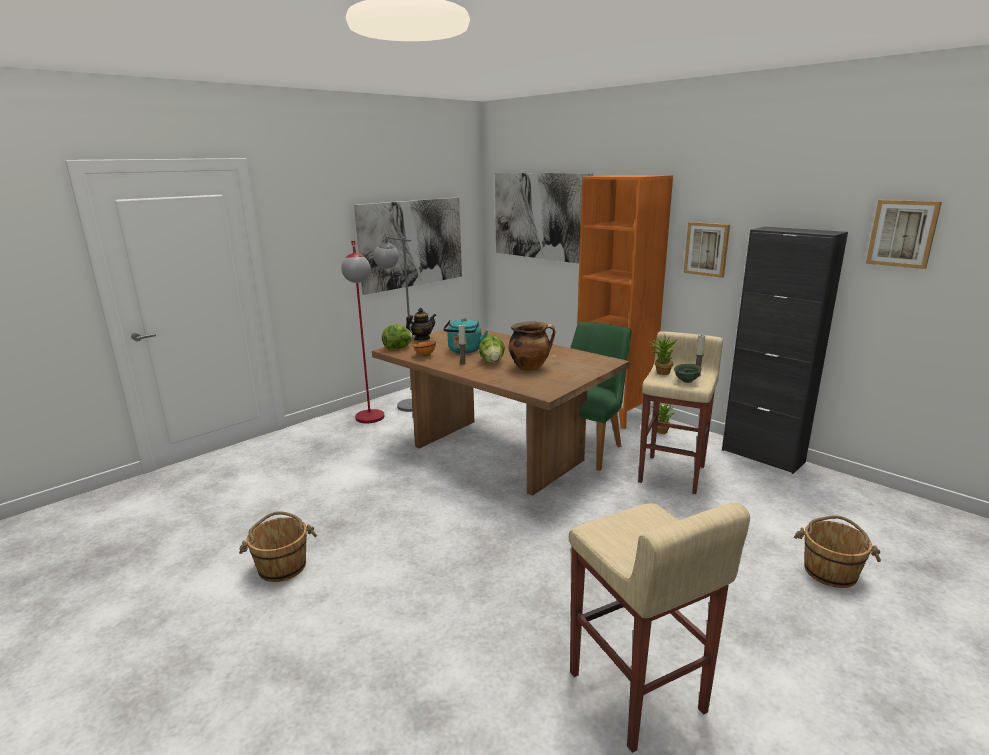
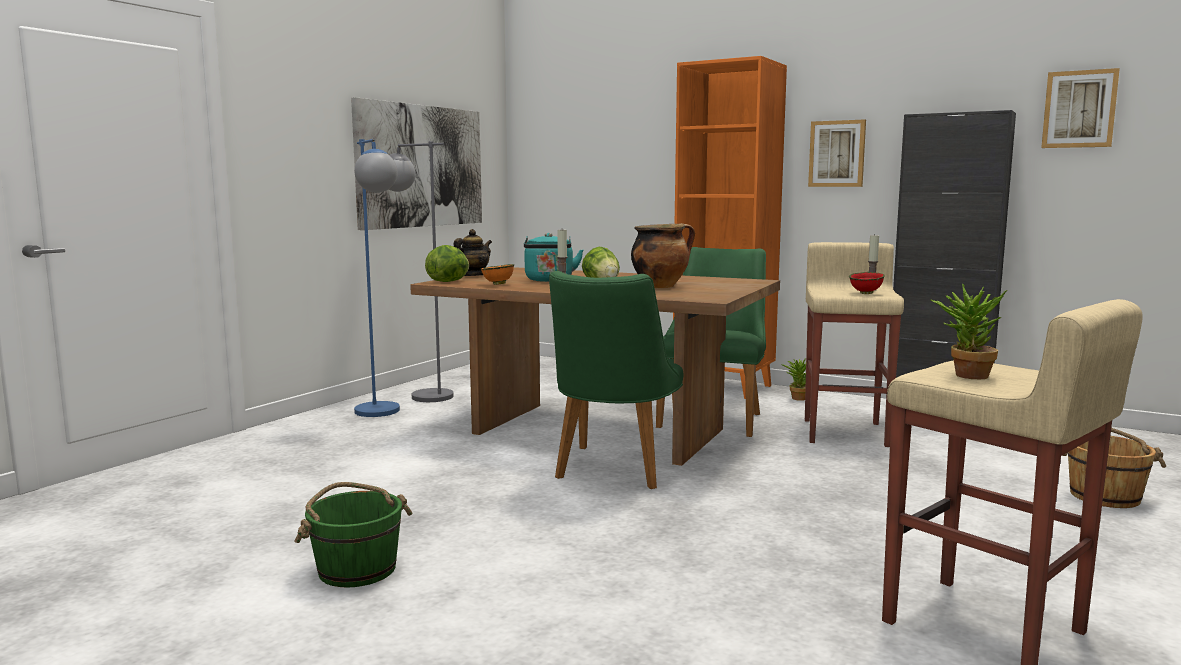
camera: 15 degrees left, 10 degrees down
(282, 566) = (356, 569): brown bucket -> green bucket
(370, 421) = (381, 414): red floor lamp -> blue floor lamp
(484, 495) = (613, 471): none -> green chair
(541, 216) = (596, 135): picture -> none
(660, 372) = (824, 290): potted plant -> potted plant (964, 375)
(687, 381) = (866, 293): green bowl -> red bowl

